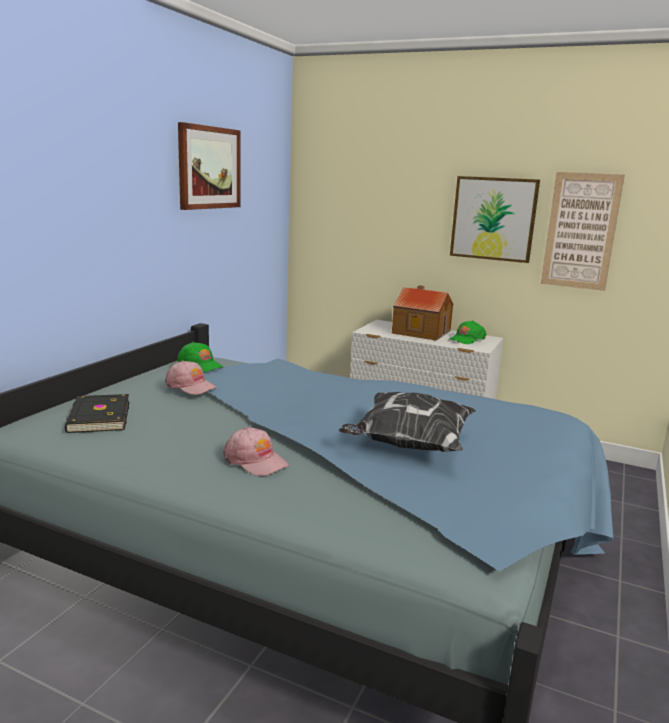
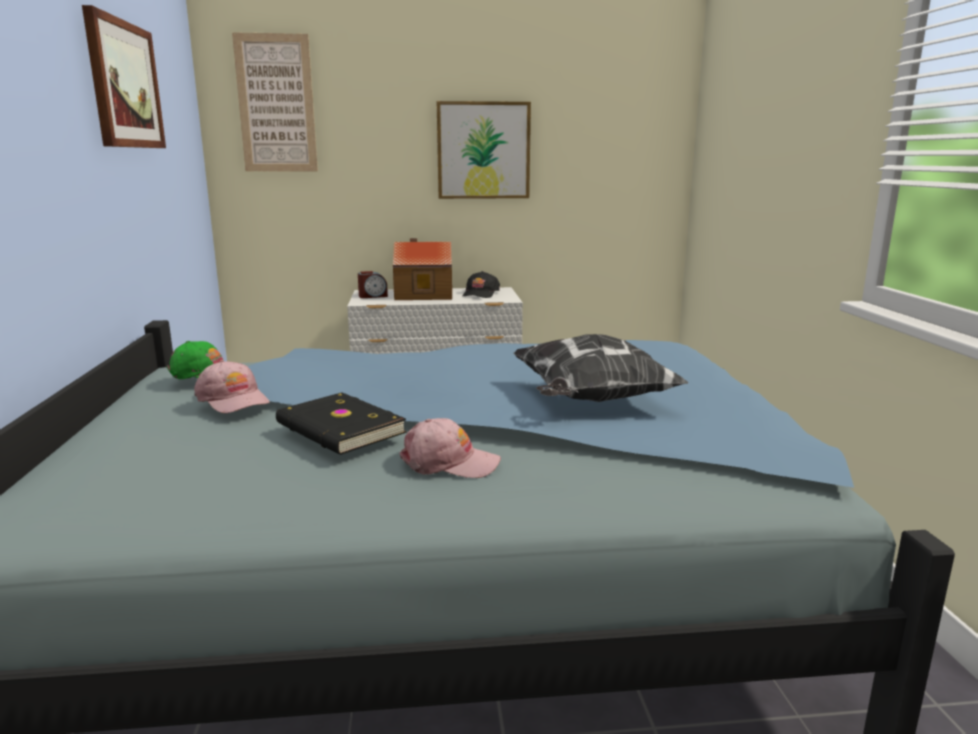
camera: 30 degrees left, 0 degrees up
(97, 417) = (133, 473): black book -> black book (339, 429)
(191, 386) = (233, 400): pink cap -> pink cap turned 45 degrees clockwise
(381, 327) = (373, 296): none -> alarm clock
(466, 339) = (480, 294): green cap -> black cap
(581, 231) = (578, 158): picture -> picture (276, 104)

